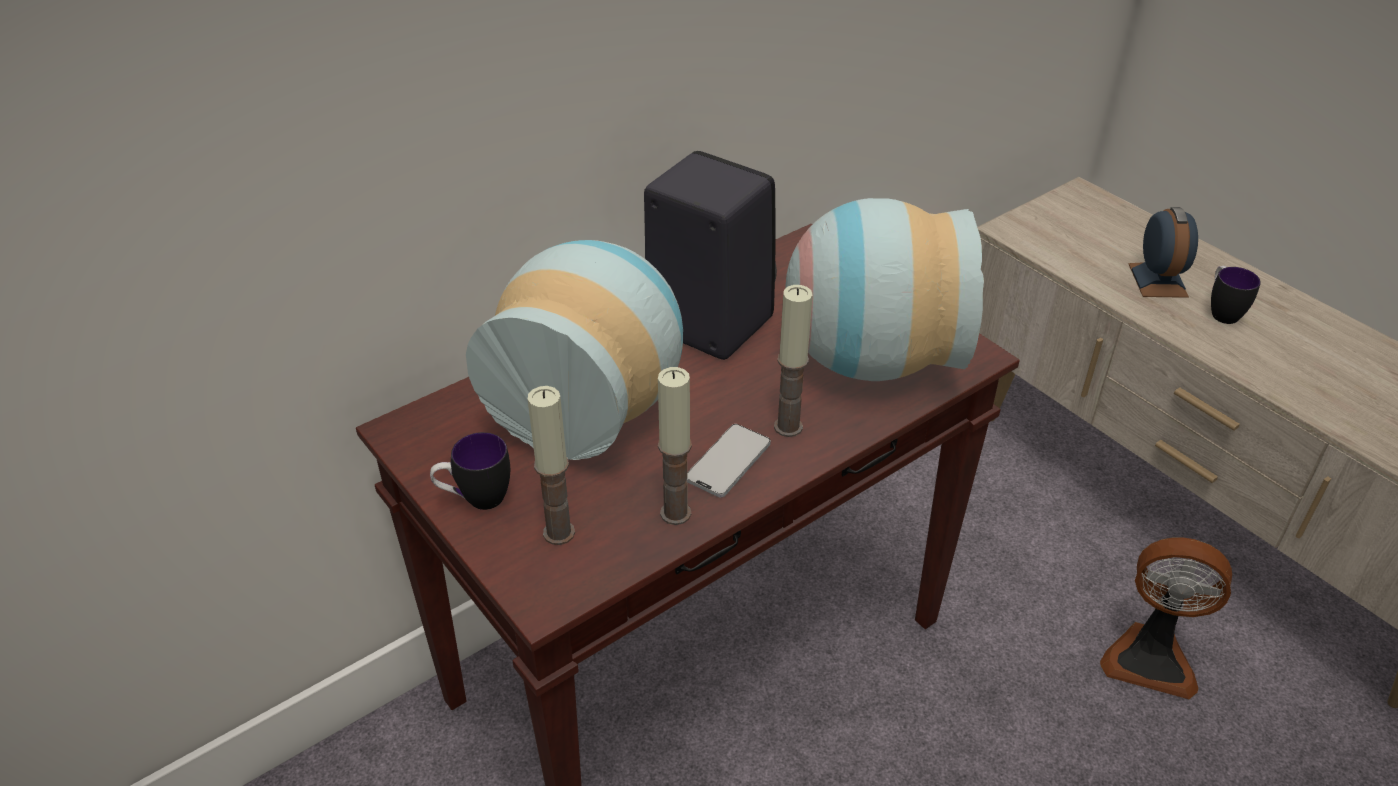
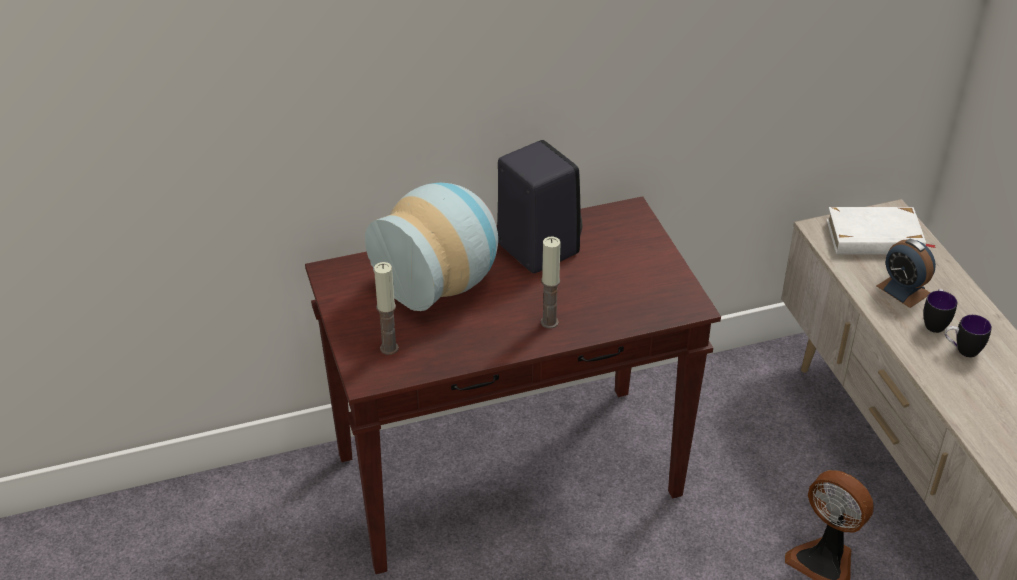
camera: 20 degrees right, 0 degrees up
(475, 499) = (352, 319): mug -> mug (961, 350)
(675, 513) = (457, 354): candle -> none
(728, 462) = (503, 333): phone -> none
(869, 358) = (624, 293): vase -> none
(1081, 226) = (874, 237): none -> white book
(1157, 280) = (903, 290): alarm clock -> alarm clock turned 120 degrees clockwise

